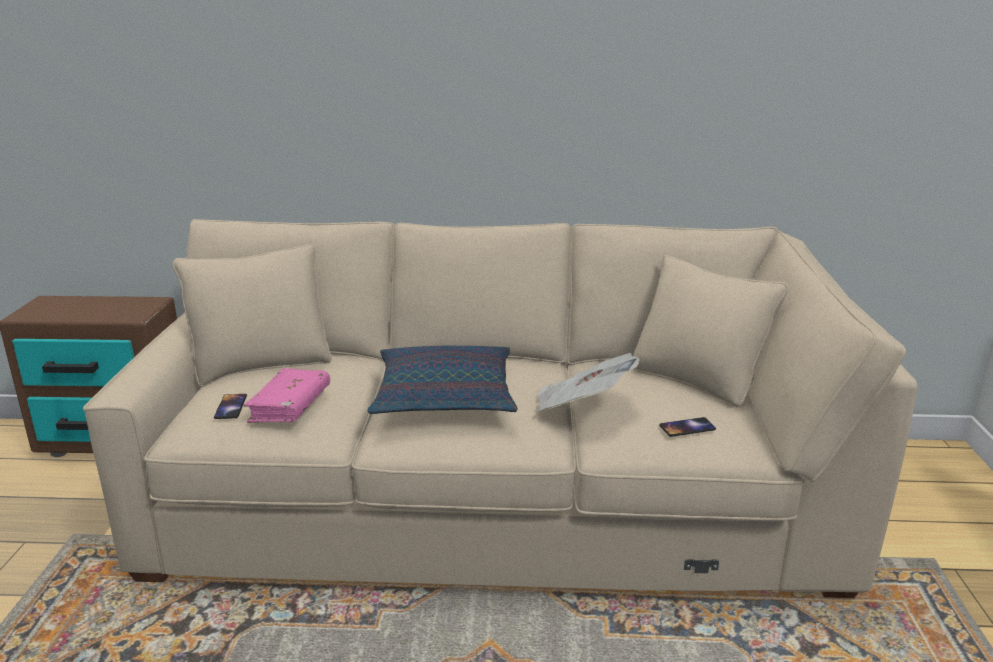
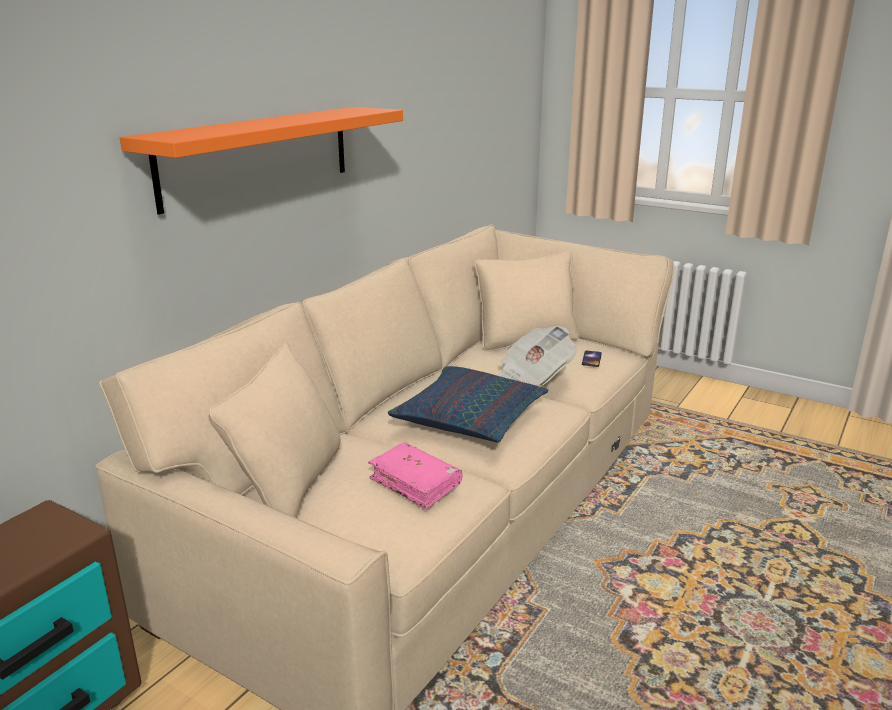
camera: 60 degrees left, 0 degrees up
(230, 407) = (381, 514): phone -> none
(414, 78) = (258, 155): none -> orange shelf

